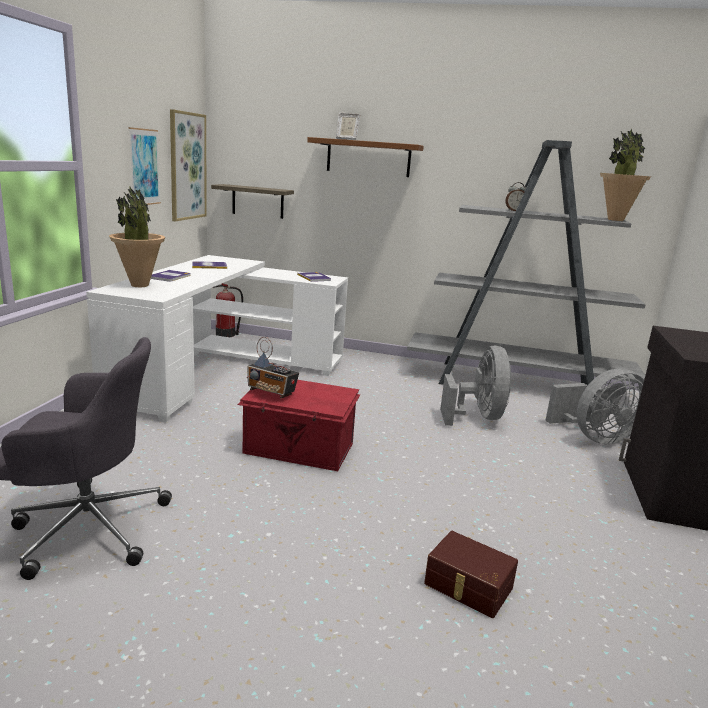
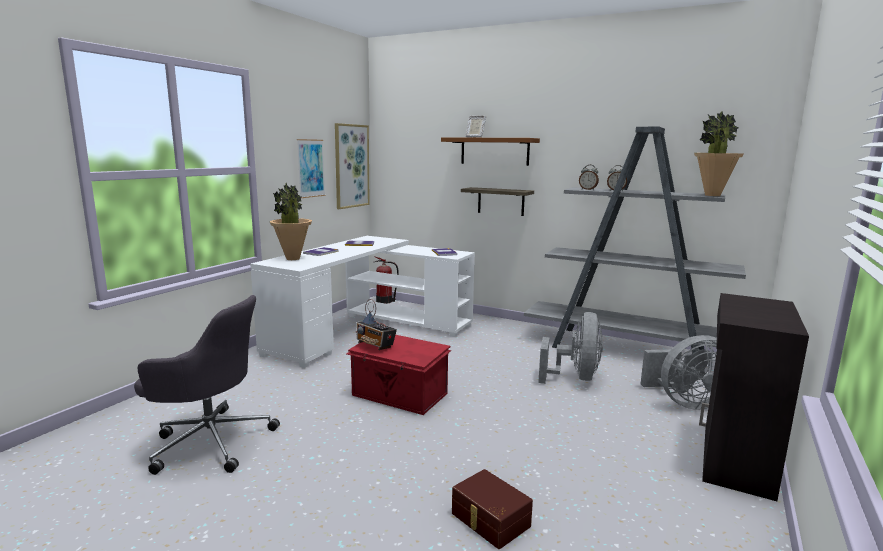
camera: 15 degrees right, 5 degrees down
(258, 201) = (408, 191): shelf -> shelf (501, 201)
(484, 208) = (588, 189): none -> alarm clock

